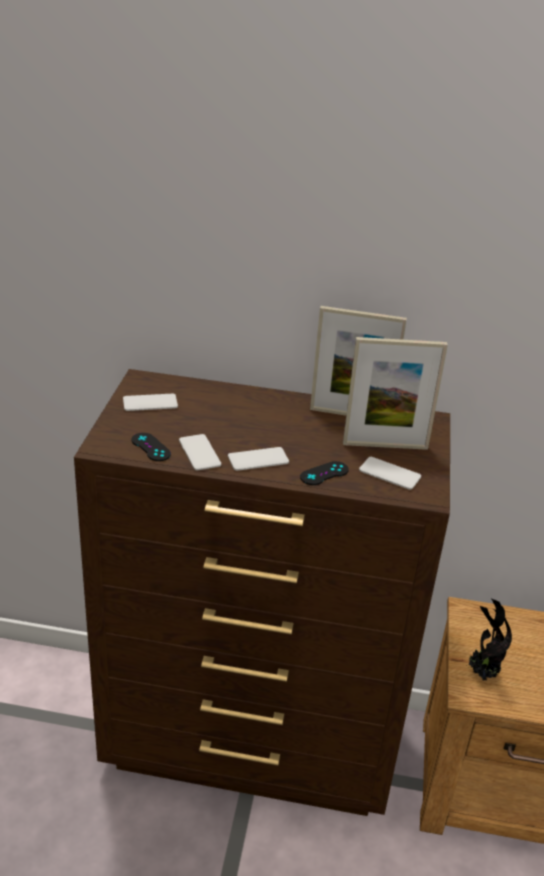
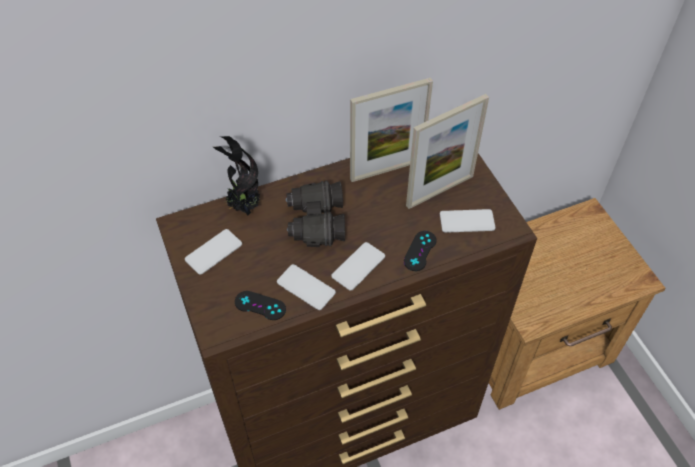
camera: 30 degrees left, 20 degrees up
(252, 420) = (316, 222): none -> black binoculars
(480, 673) = (527, 299): potted plant -> potted plant (243, 207)

